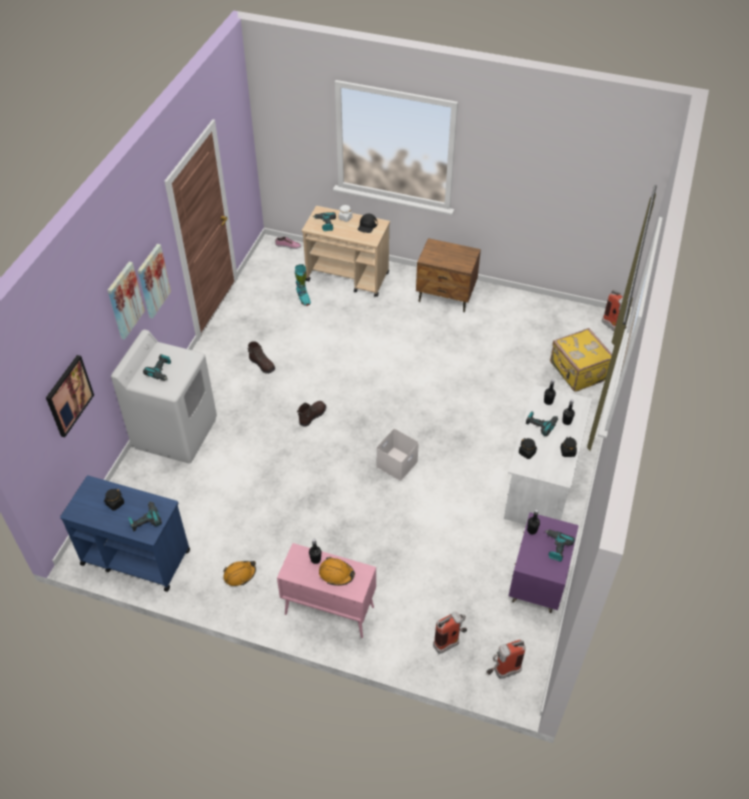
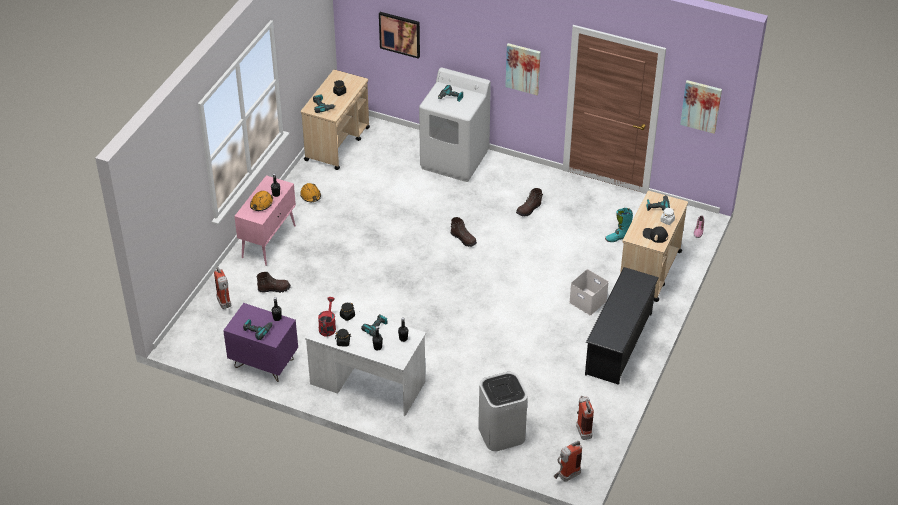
camera: 95 degrees right, 5 degrees down
(125, 300) = (484, 45): picture -> picture (701, 106)
(135, 557) = (337, 143): blue cart -> beige cart
(397, 464) = (401, 289): white storage box -> white storage box (587, 301)
(413, 591) = (274, 289): none -> brown boot
(446, 296) = (619, 343): brown nightstand -> black shoe rack
(502, 672) = (193, 332): fire extinguisher -> fire extinguisher (582, 429)
(548, 468) = (327, 327): none -> red watering can
(578, 372) = (501, 433): yellow suitcase -> white trash can

